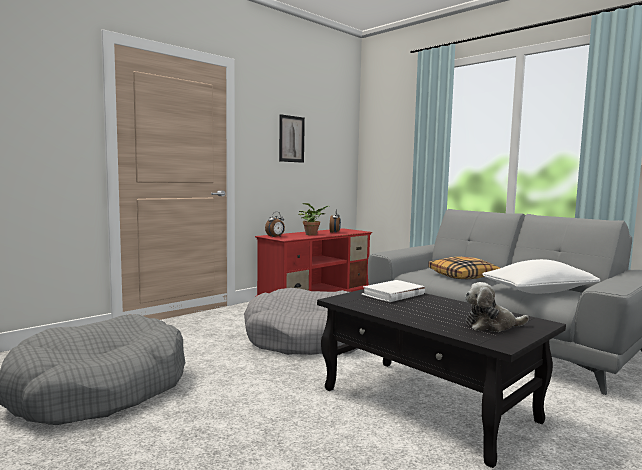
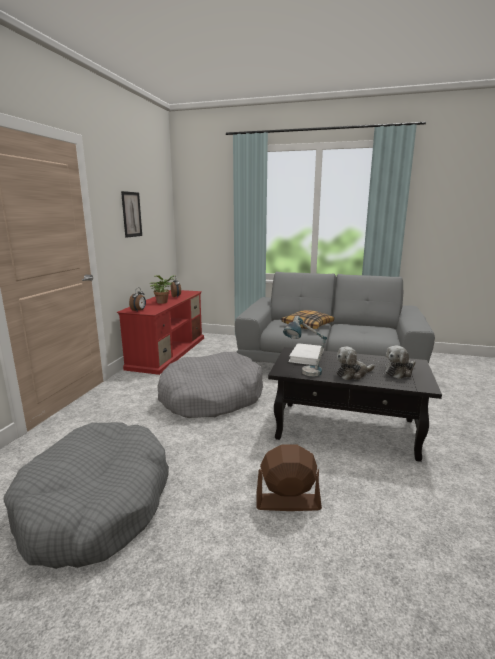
camera: 30 degrees left, 10 degrees up
(259, 445) = (287, 502): none -> brown fan
(358, 305) = (304, 374): none -> table lamp
(419, 316) = (352, 374): none -> plush toy
(538, 292) = (366, 331): white pillow -> none

